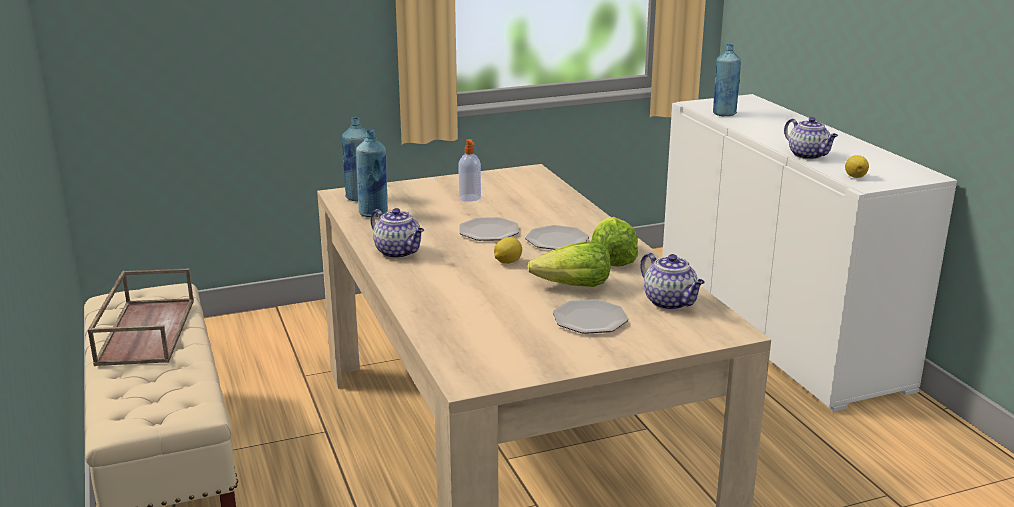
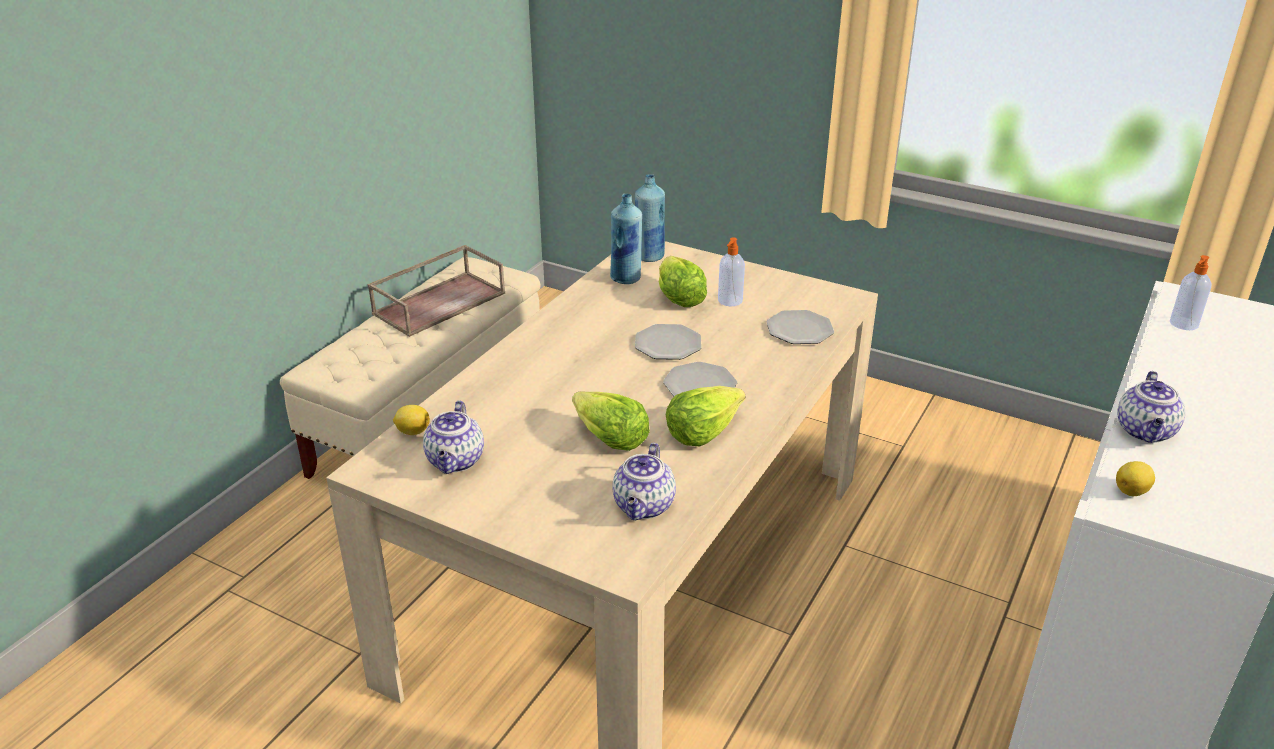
camera: 50 degrees right, 10 degrees up
(399, 252) = (564, 327): teapot -> teapot (456, 462)
(434, 208) = (679, 297): none -> lettuce
(507, 262) = (615, 383): lemon -> lemon (412, 431)
(590, 320) = (550, 478): plate -> plate (799, 330)
(724, 114) = (1183, 324): blue bottle -> soap dispenser

